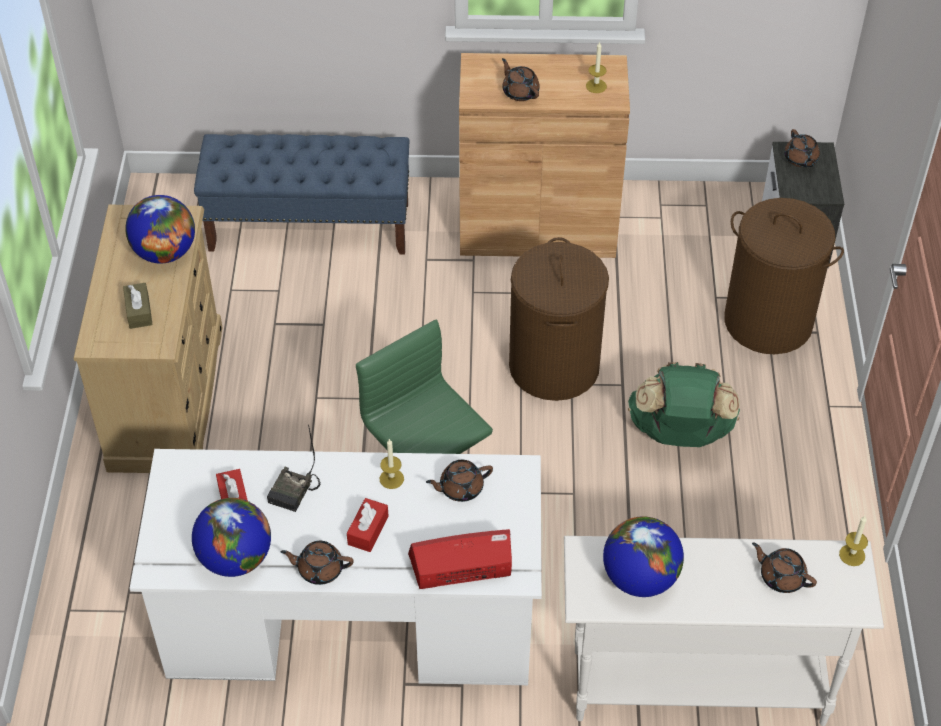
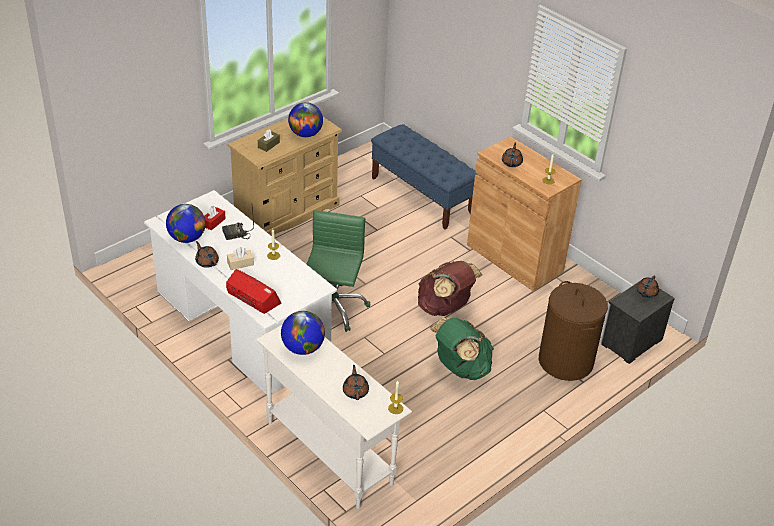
camera: 45 degrees right, 10 degrees down
(368, 530) = (240, 263): red tissue box -> beige tissue box
(460, 488) = (291, 276): brown teapot -> none
(554, 367) = (445, 308): brown laundry basket -> brown backpack

